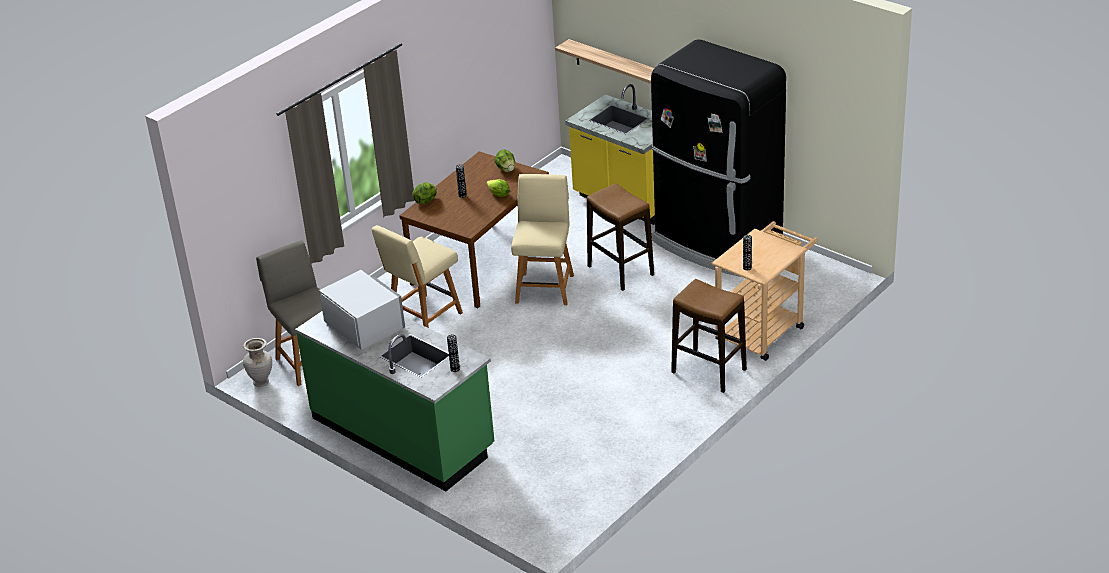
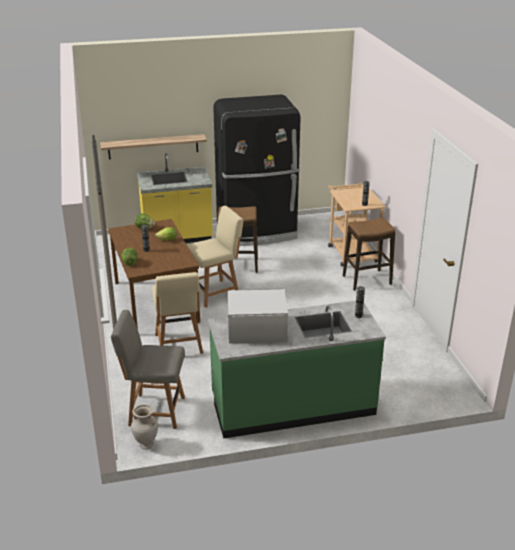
camera: 55 degrees left, 5 degrees down
(545, 287) = (215, 293): beige chair -> beige chair turned 105 degrees clockwise

